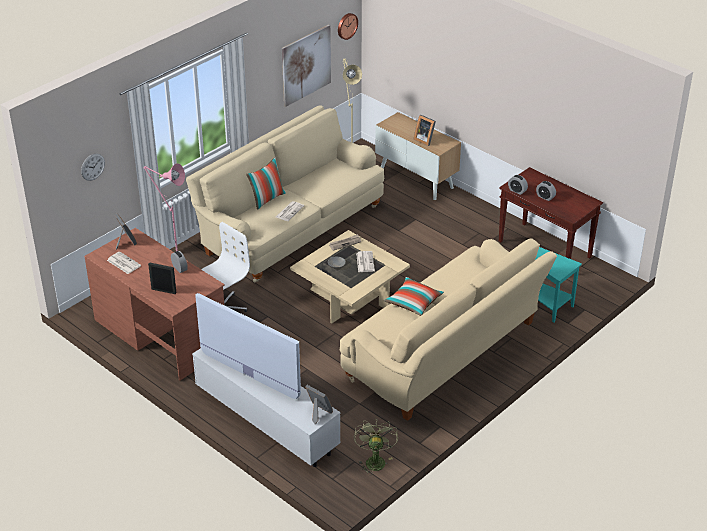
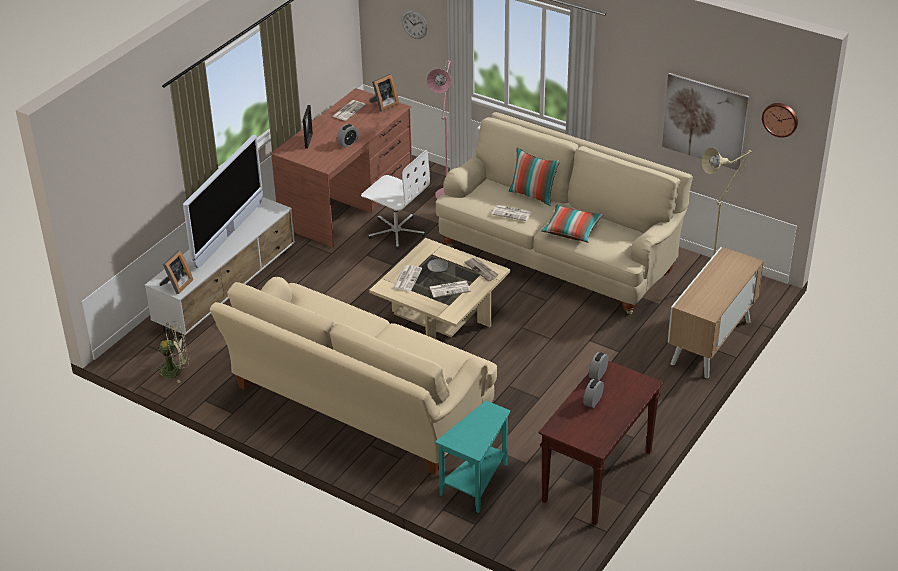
camera: 80 degrees right, 0 degrees up
(343, 282) = (407, 278): none -> newspaper
(413, 302) = (364, 325): pillow -> pillow (572, 230)
(425, 139) = (705, 290): picture frame -> none

